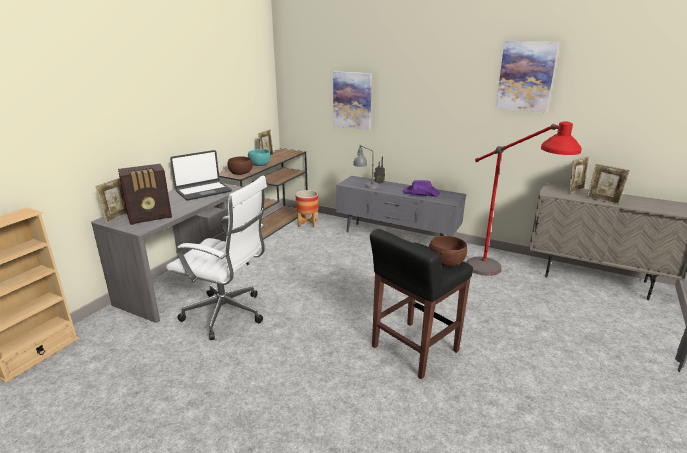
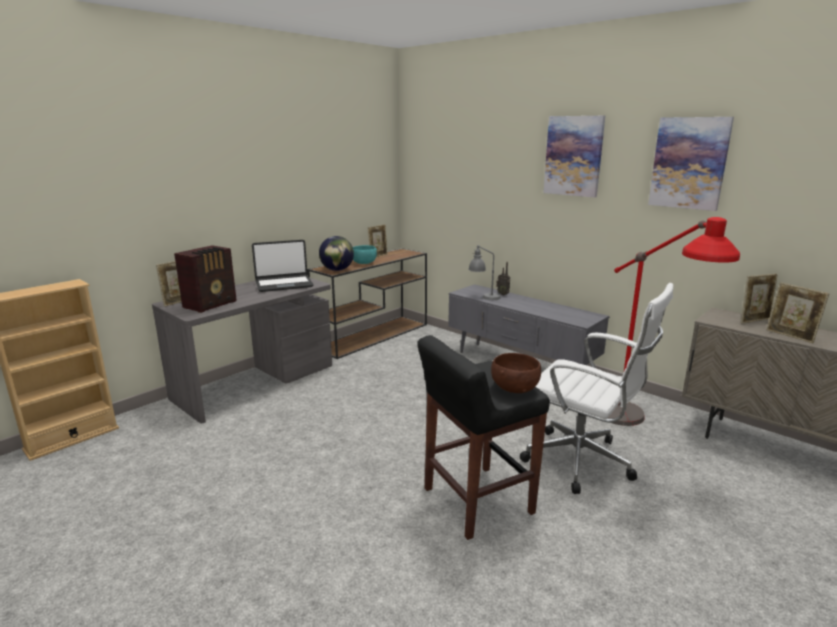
camera: 15 degrees right, 5 degrees down
(151, 217) = (211, 304): radio -> radio turned 45 degrees counterclockwise
(228, 315) = (278, 426): white office chair -> white office chair (583, 463)
(241, 173) = (337, 270): brown bowl -> globe
(307, 224) = (419, 338): planter -> none
(352, 100) = (479, 193): picture -> picture (573, 156)
(421, 193) = (549, 310): purple hat -> none

